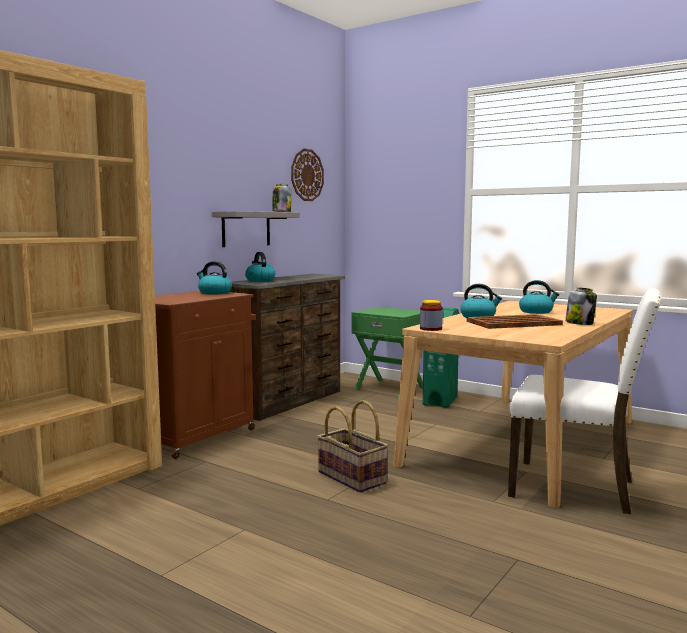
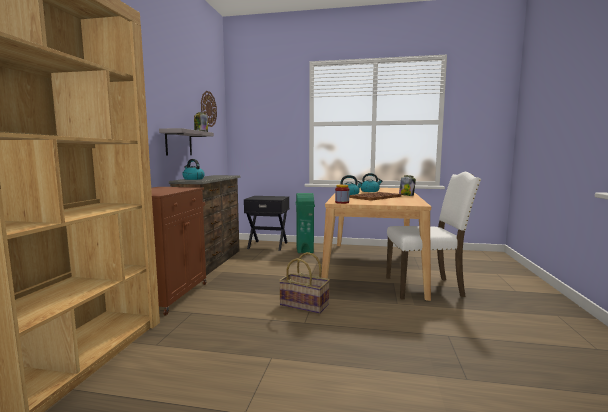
camera: 25 degrees left, 0 degrees up
(214, 293) = (172, 187): kettle -> none
(390, 388) = (268, 245): green nightstand -> black nightstand

